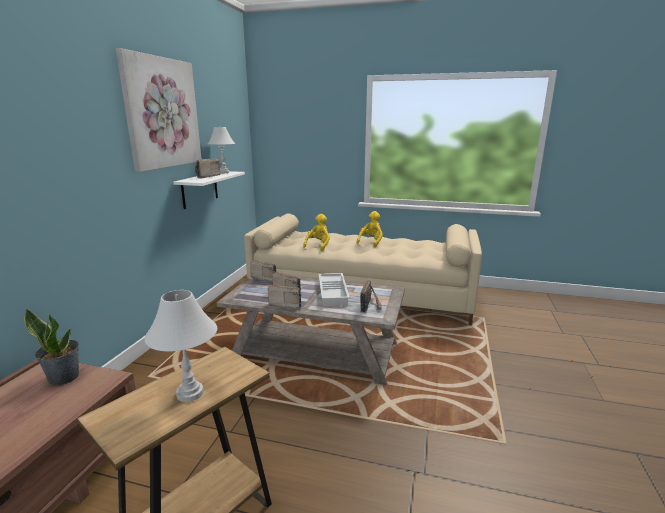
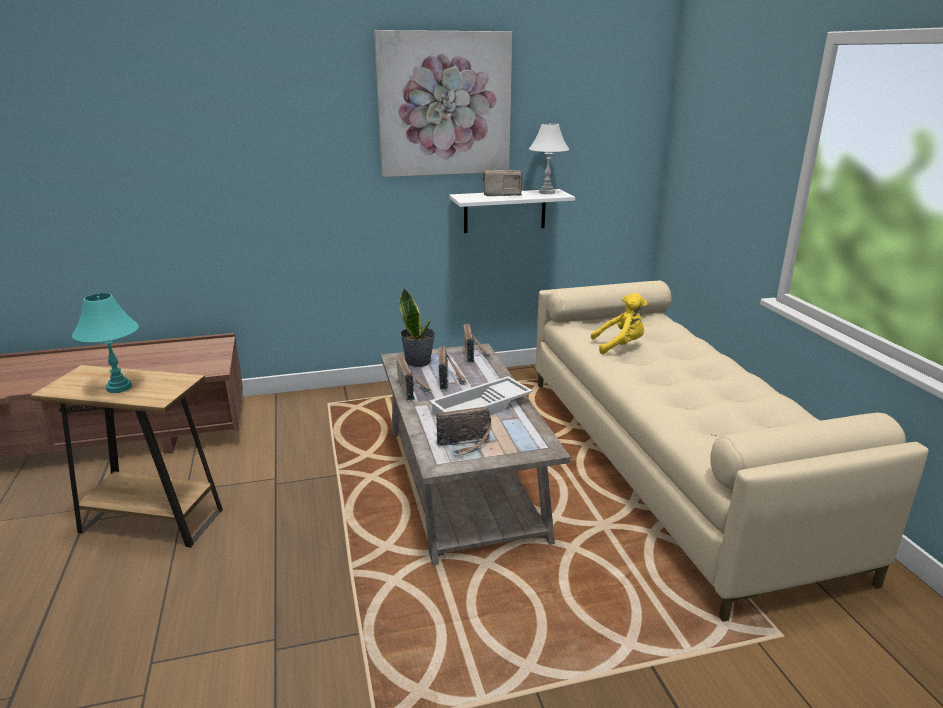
camera: 60 degrees right, 5 degrees up
(64, 377) = (209, 354): potted plant -> potted plant (418, 361)
(189, 393) = (119, 387): white table lamp -> turquoise table lamp
(371, 242) = (708, 376): yellow plush toy -> none

